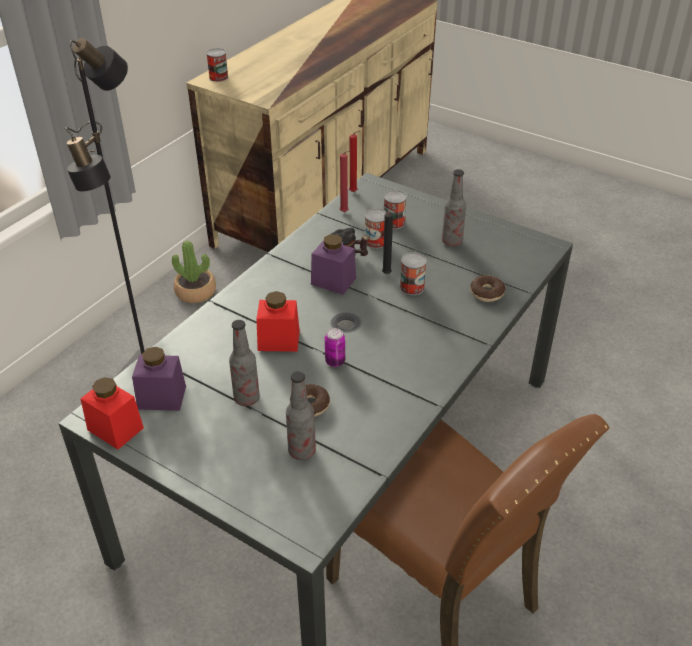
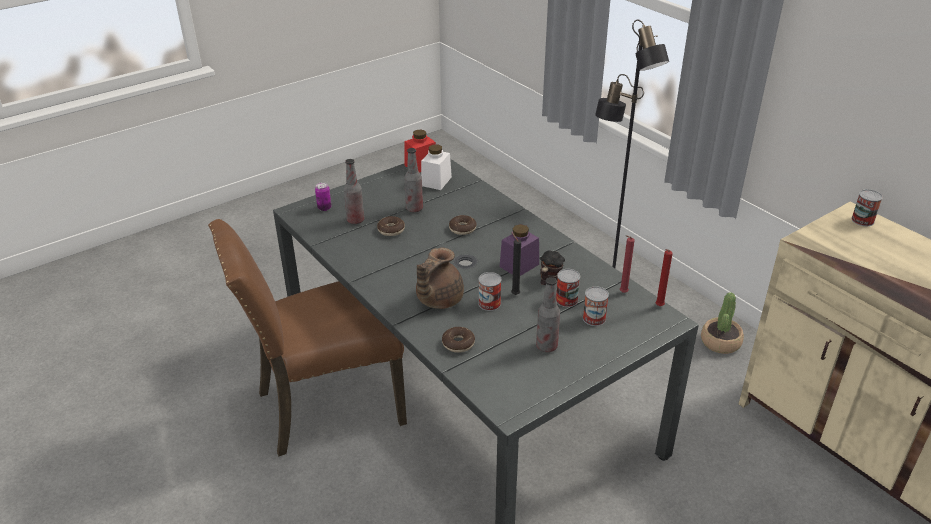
camera: 110 degrees right, 5 degrees down
(162, 397) = (436, 181): purple jar -> white jar
(278, 340) = (462, 229): red jar -> donut
(335, 361) = (425, 247): can -> can (324, 208)
(429, 324) = (438, 300): none -> brown teapot

